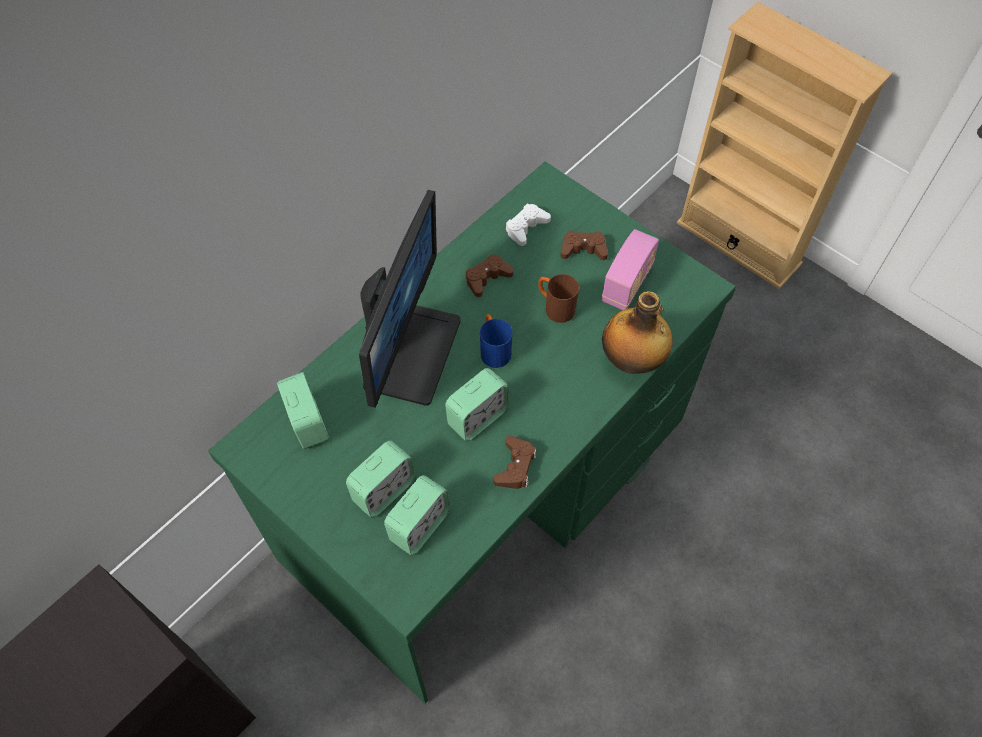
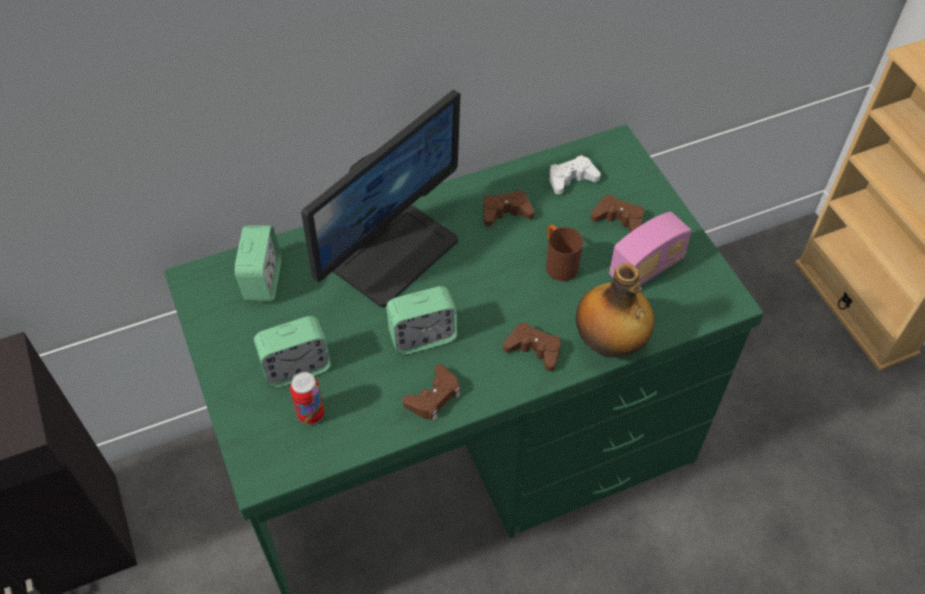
camera: 25 degrees right, 5 degrees down
(419, 526) = (311, 414): alarm clock -> can
(493, 350) = (474, 280): blue mug -> none
(575, 391) = (534, 350): none -> brown game controller

